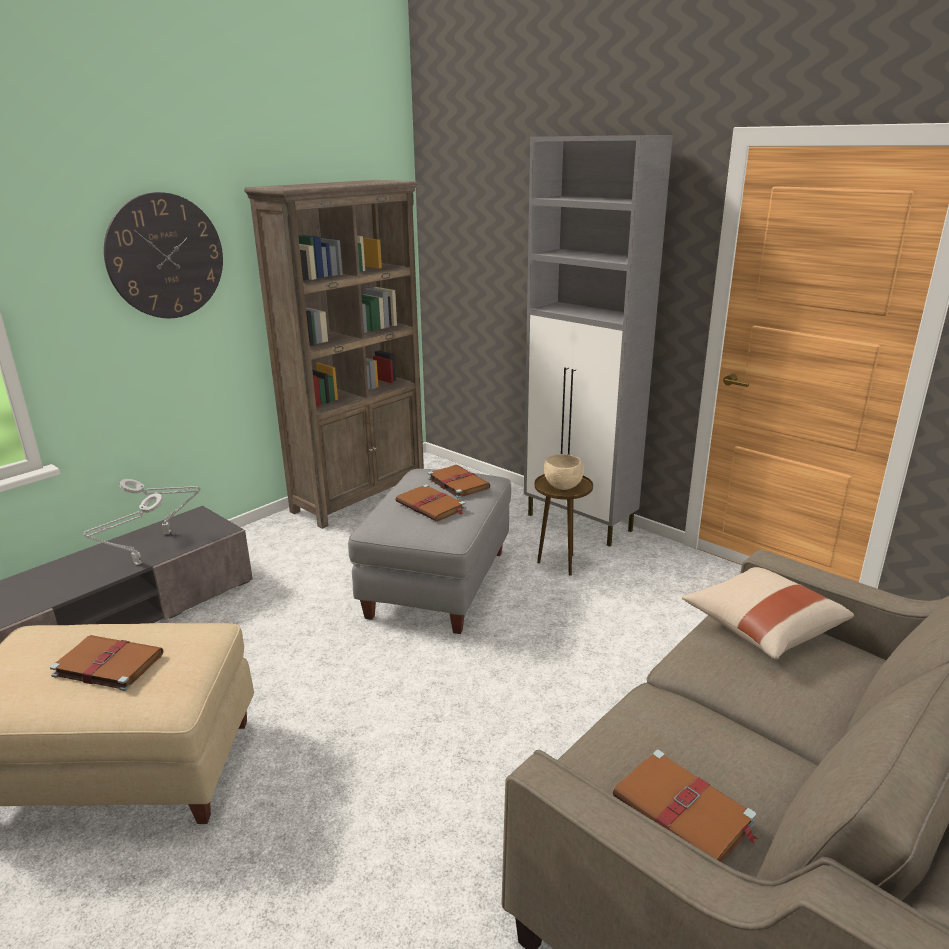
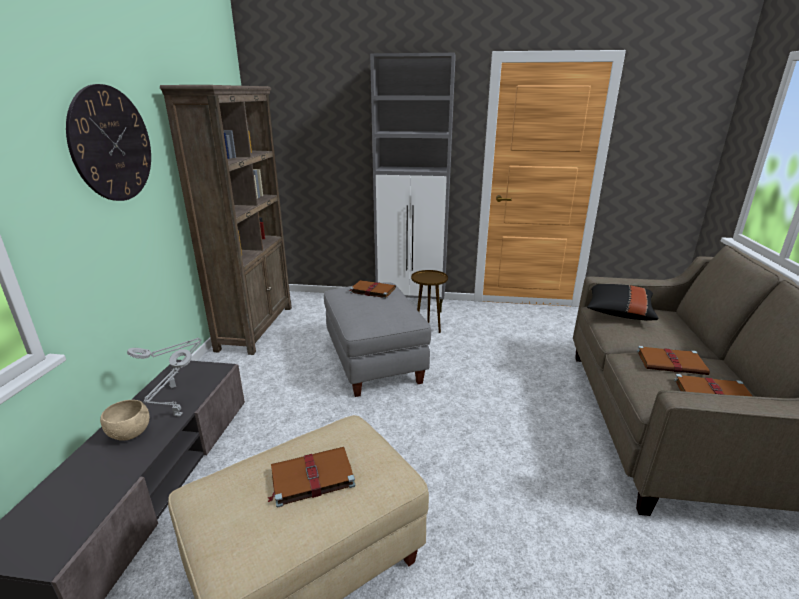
camera: 35 degrees left, 0 degrees up
(431, 506) = (377, 306): brown book -> brown book (672, 363)
(563, 487) = (430, 278): beige bowl -> beige bowl (131, 434)
(761, 627) = (618, 312): beige pillow -> black pillow

